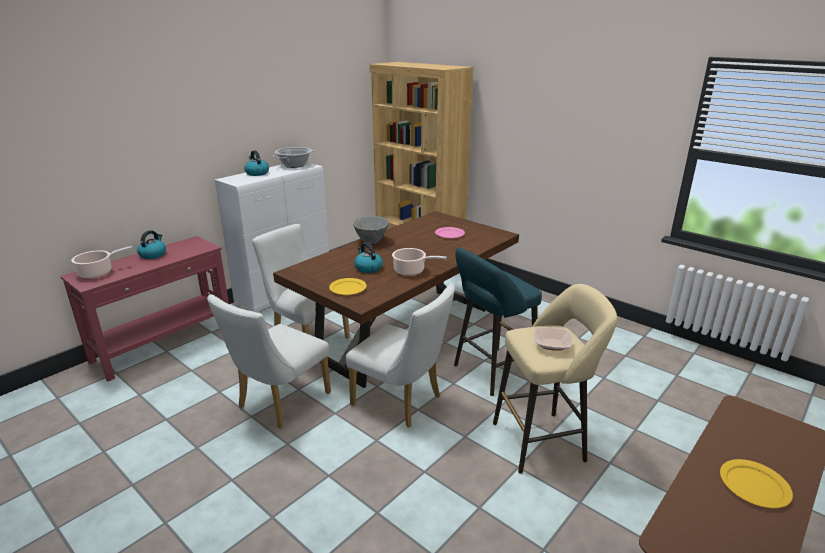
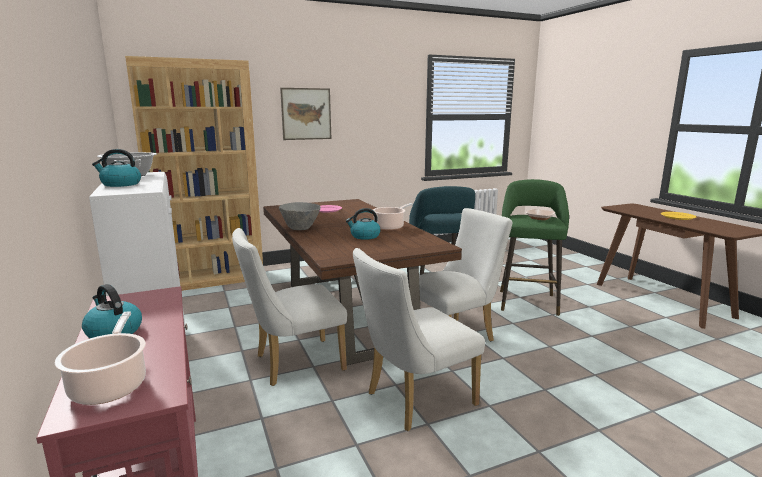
camera: 65 degrees left, 10 degrees down
(279, 403) = (414, 401): white chair -> white chair turned 90 degrees clockwise
(347, 288) = (402, 246): yellow plate -> none
(526, 124) = (306, 114): none -> picture
(543, 440) = (527, 301): beige stool -> green stool

